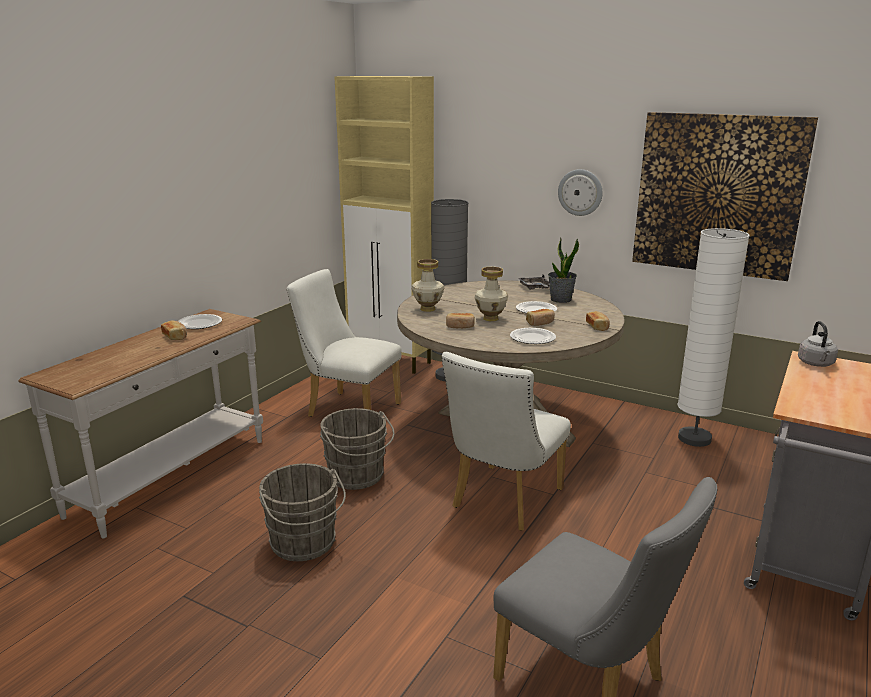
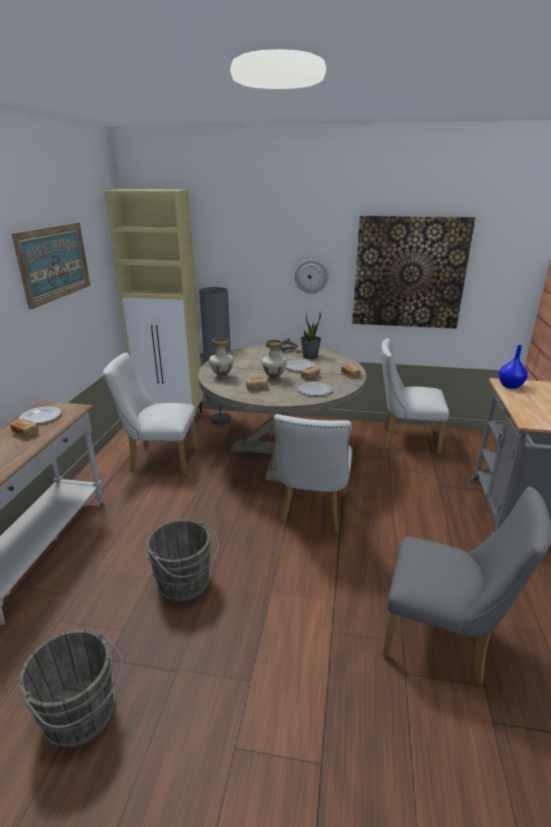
camera: 20 degrees left, 5 degrees up
(254, 155) = (54, 262): none -> picture
(357, 477) = (197, 516): grey bucket -> grey bucket (82, 716)
(694, 439) = (405, 439): white floor lamp -> white chair
(816, 364) = (510, 386): grey kettle -> blue vase

